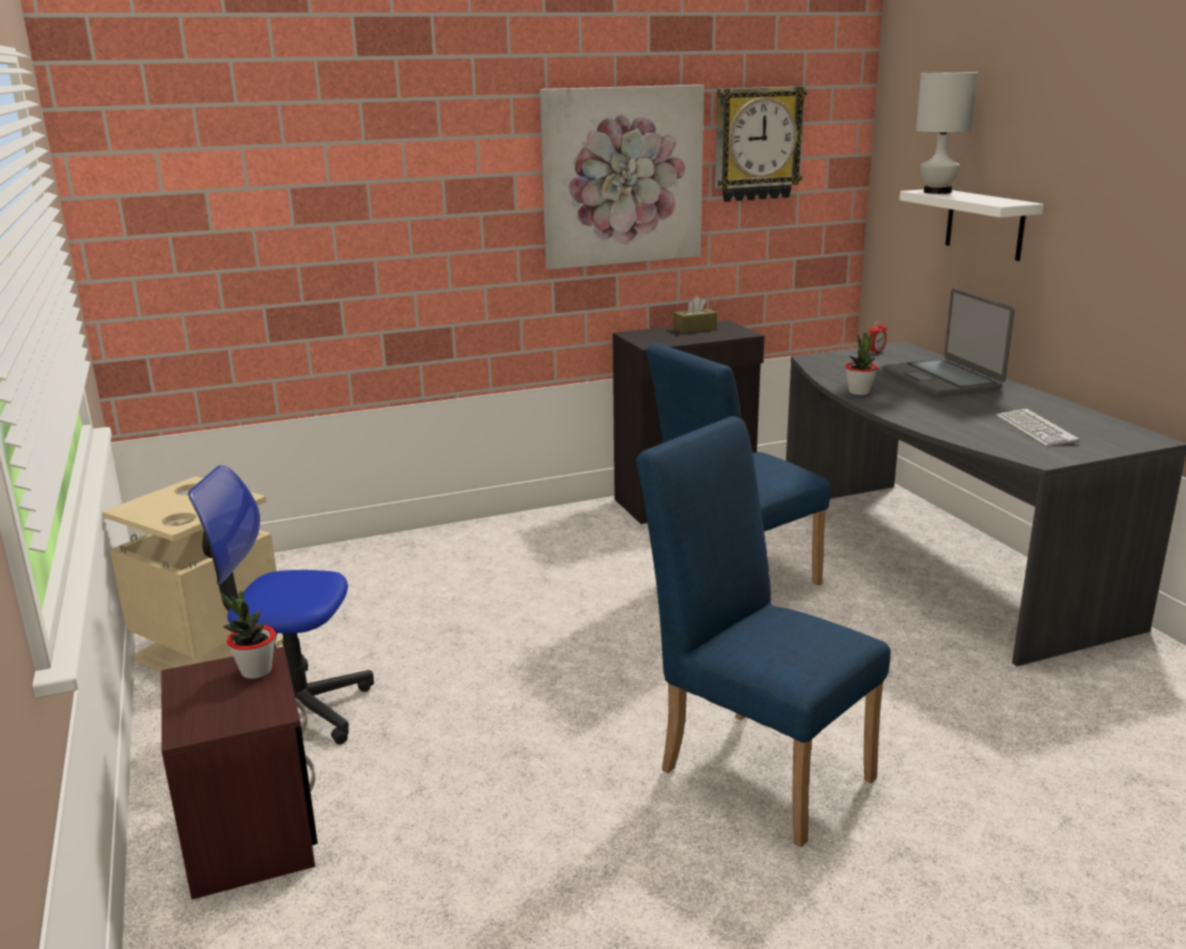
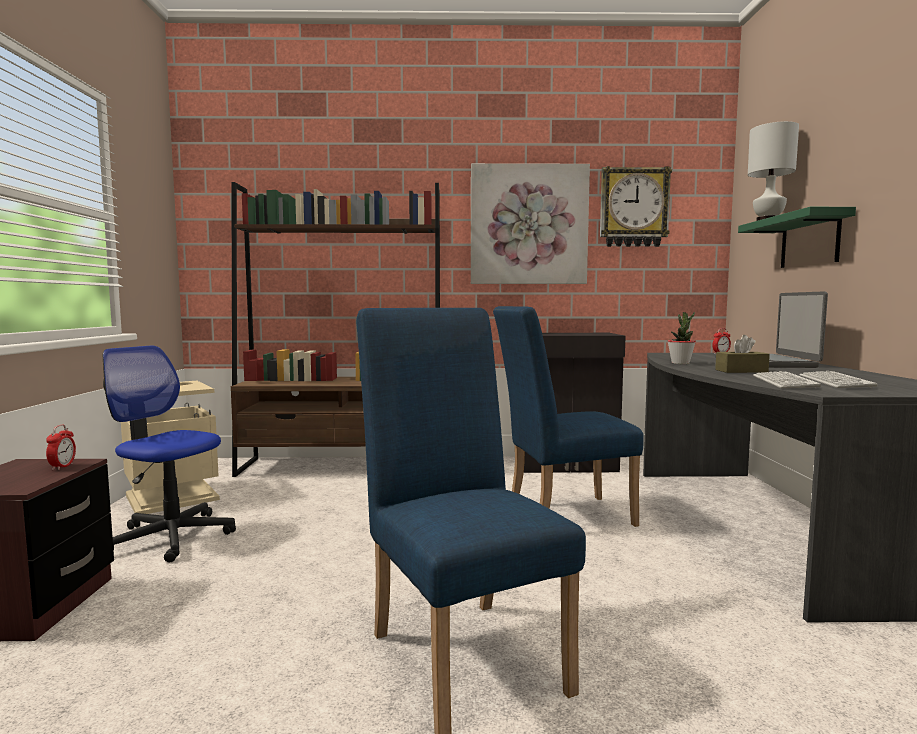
camera: 20 degrees right, 15 degrees down
(256, 671) = (62, 467): potted plant -> alarm clock
(397, 553) = (343, 467): none -> brown bookcase
(695, 329) = (577, 333): brown tissue box -> brown tissue box (741, 371)
(984, 224) = (809, 241): white shelf -> green shelf
(994, 437) = (783, 382): none -> keyboard

